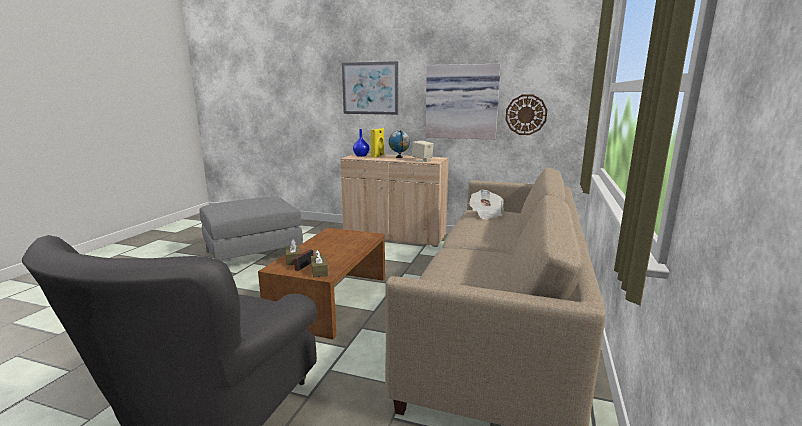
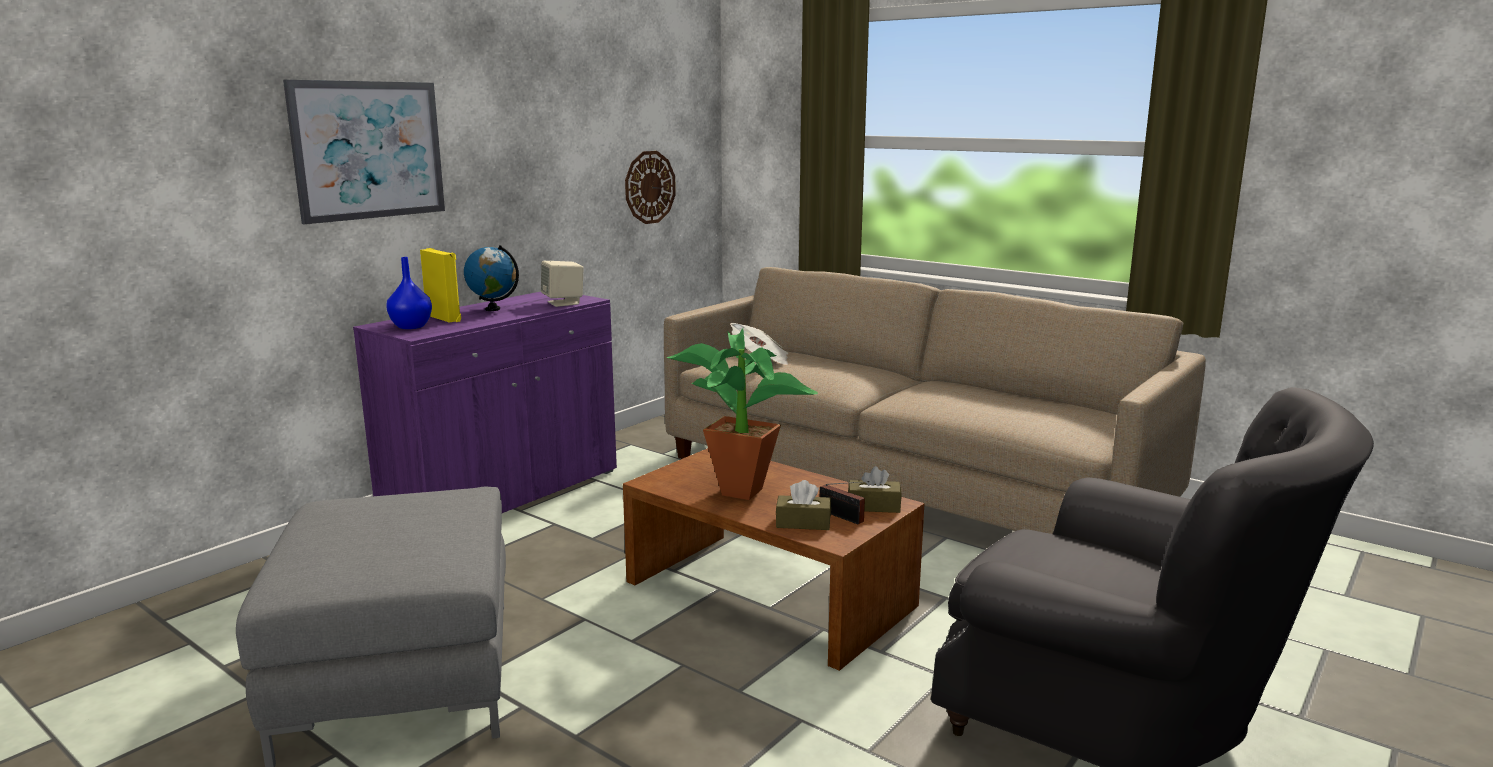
camera: 70 degrees left, 0 degrees up
(329, 244) = (736, 489): none -> potted plant
(395, 236) = (504, 494): beige cabinet -> purple cabinet
(462, 102) = (559, 171): picture -> none

